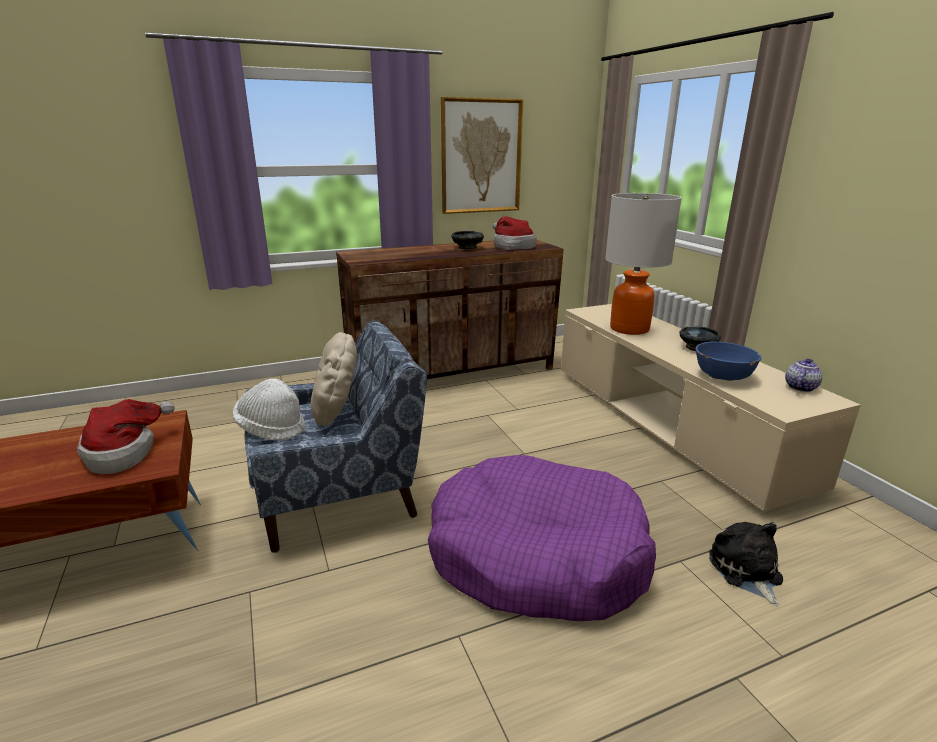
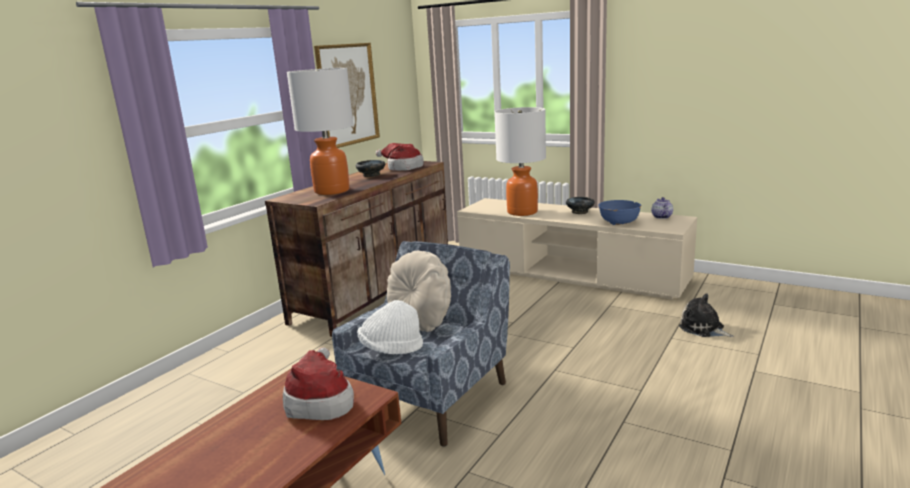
camera: 35 degrees left, 5 degrees down
(399, 254) = (331, 191): none -> table lamp
(536, 555) = (603, 368): purple dog bed -> none

